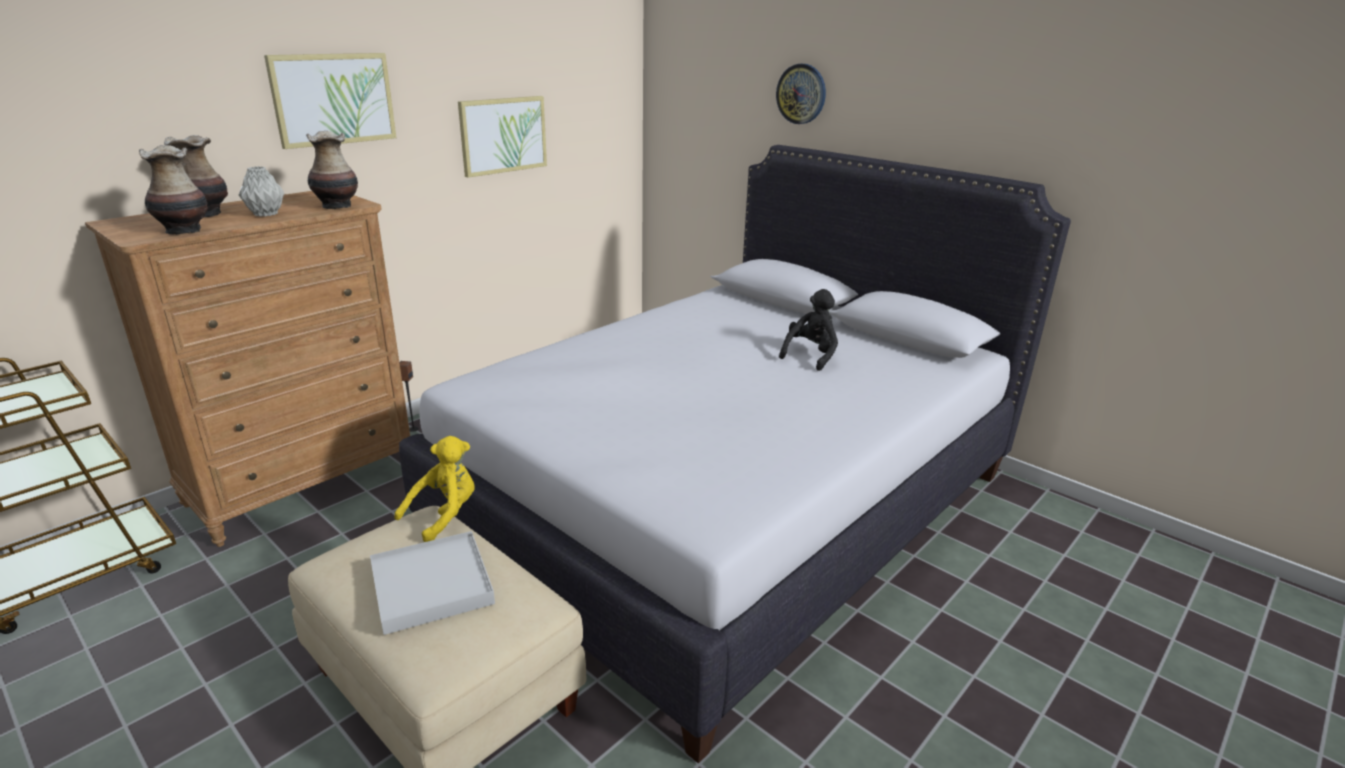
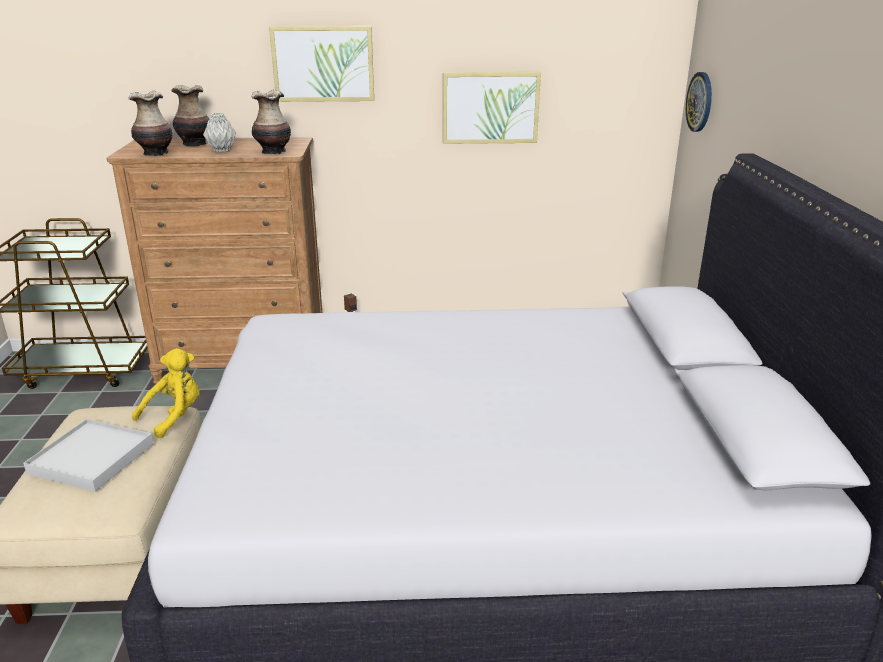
camera: 45 degrees right, 0 degrees up
(444, 515) = (175, 416): yellow plush toy -> yellow plush toy turned 45 degrees counterclockwise
(801, 94) = (788, 92): wall clock -> wall clock (700, 102)
(810, 355) = (588, 410): black plush toy -> none

